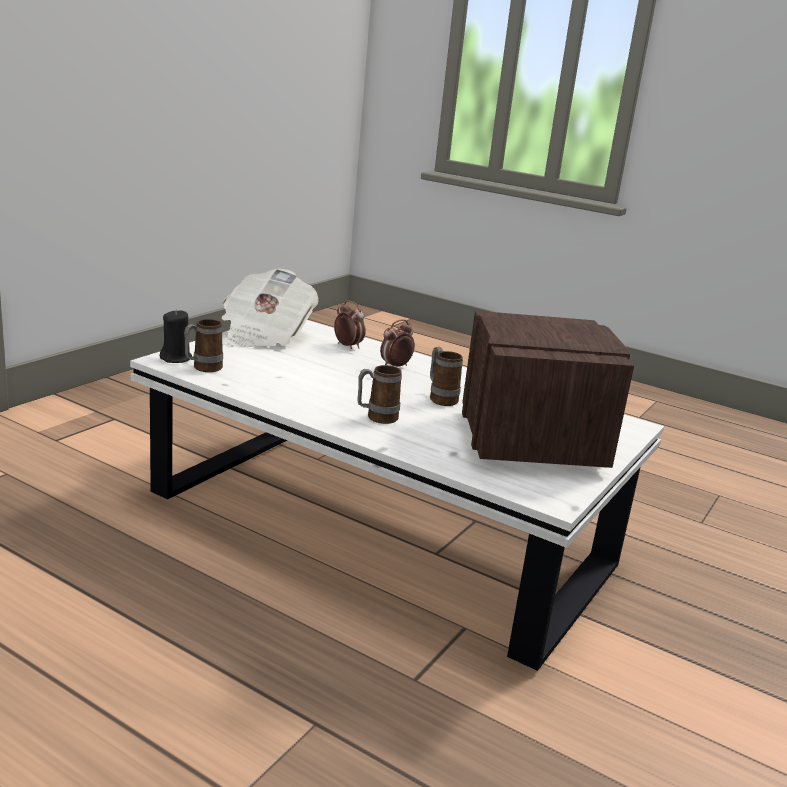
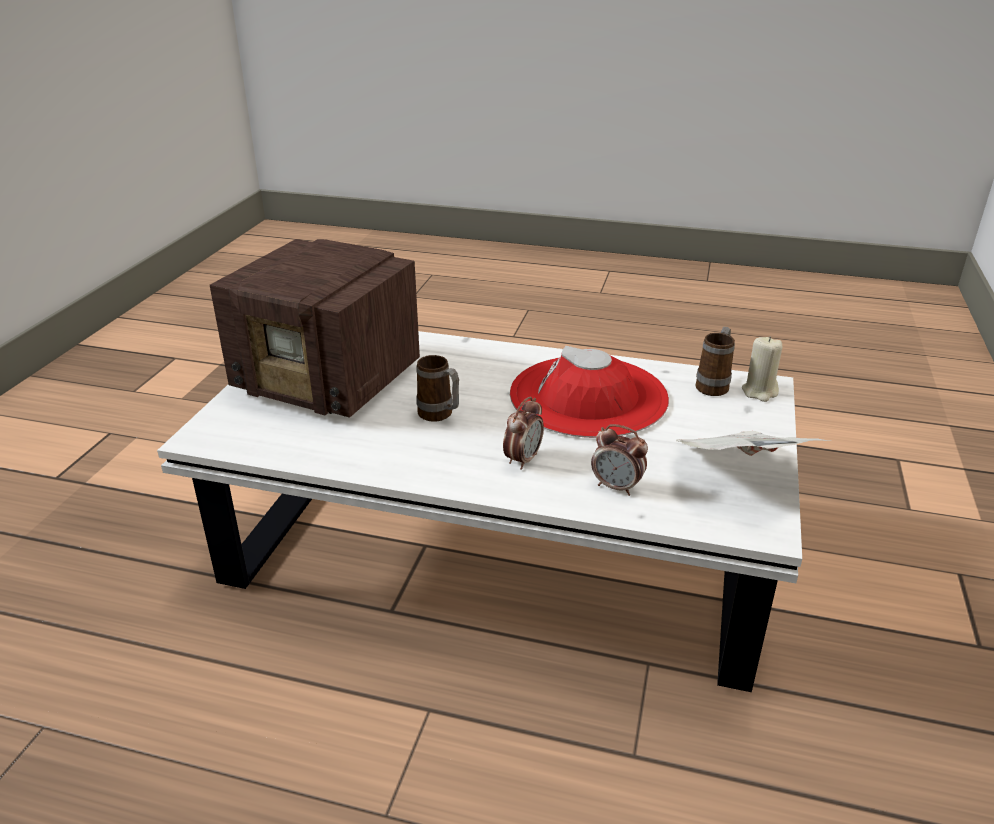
camera: 165 degrees right, 10 degrees up
(176, 358) = (759, 392): black candle -> beige candle
(312, 384) = (588, 396): none -> red hat
(376, 418) = (491, 369): mug -> none
(531, 441) = (330, 381): radio -> radio turned 45 degrees counterclockwise

